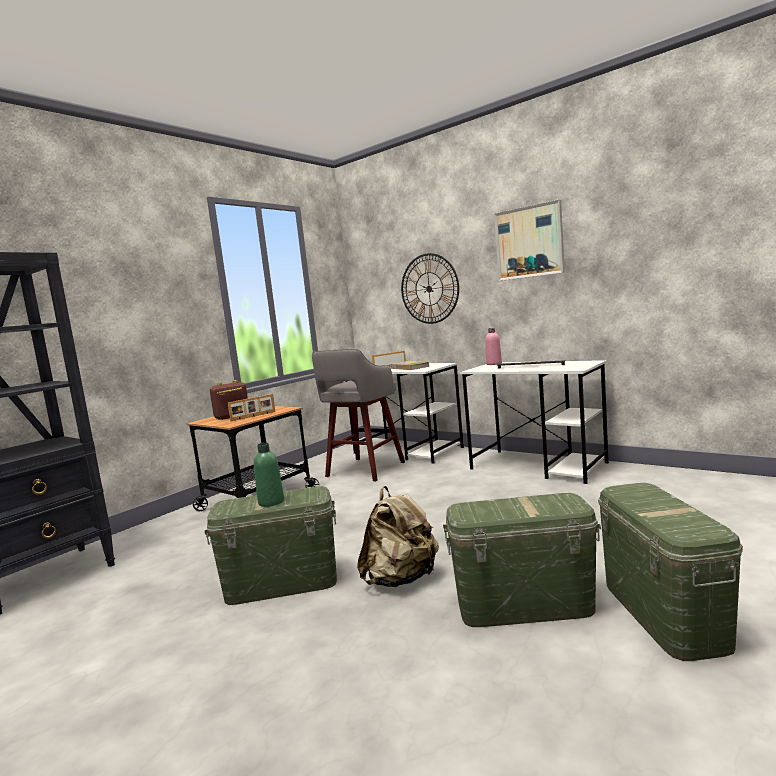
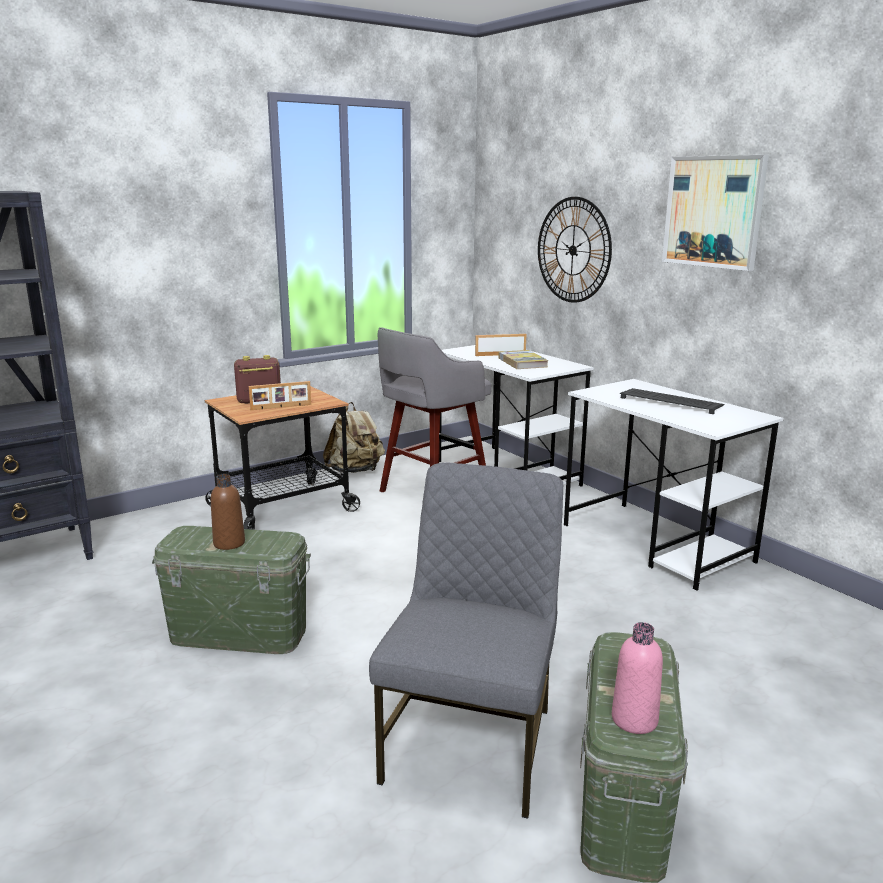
camera: 15 degrees right, 10 degrees up
(271, 502) = (229, 543): green bottle -> brown bottle
(401, 579) = (365, 666): beige backpack -> beige backpack (355, 471)
(494, 364) = (631, 384): pink bottle -> pink bottle (634, 720)
(524, 605) = (473, 743): green storage box -> grey chair

